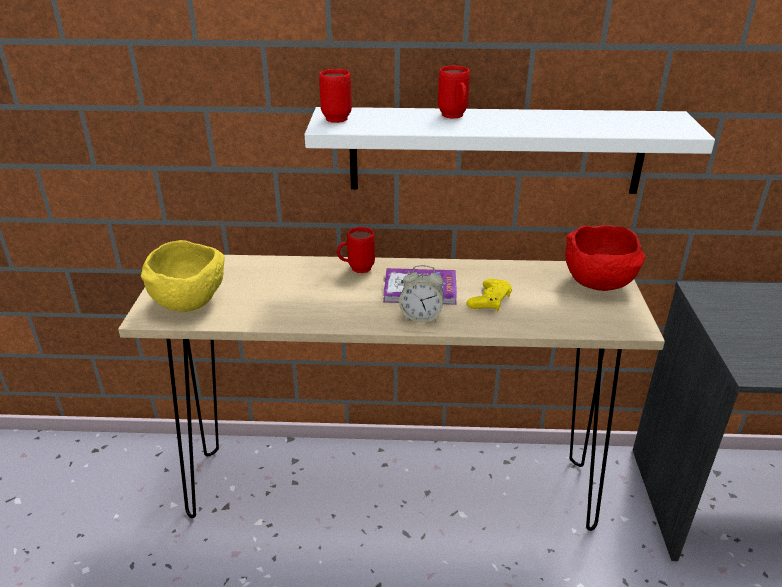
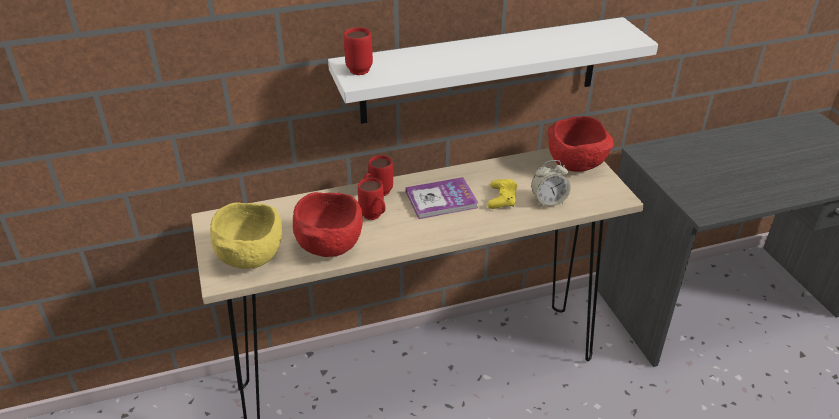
camera: 20 degrees left, 5 degrees up
(273, 308) = (330, 245): none -> red bowl
(421, 317) = (457, 225): alarm clock -> alarm clock (548, 201)
(454, 117) = (455, 52): red mug -> red mug (374, 217)

